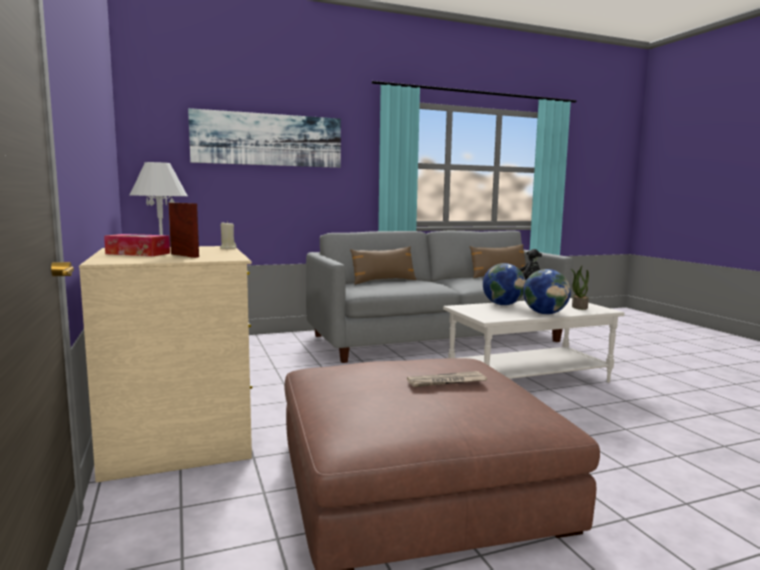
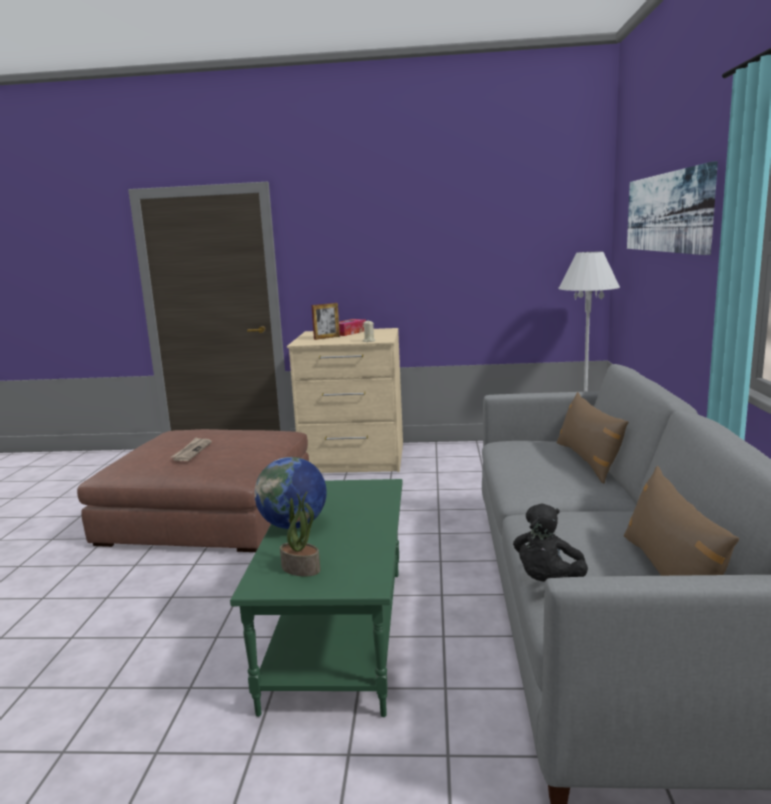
camera: 115 degrees right, 5 degrees up
(502, 304) = (375, 513): globe -> none
(528, 378) = (340, 635): white coffee table -> green coffee table

